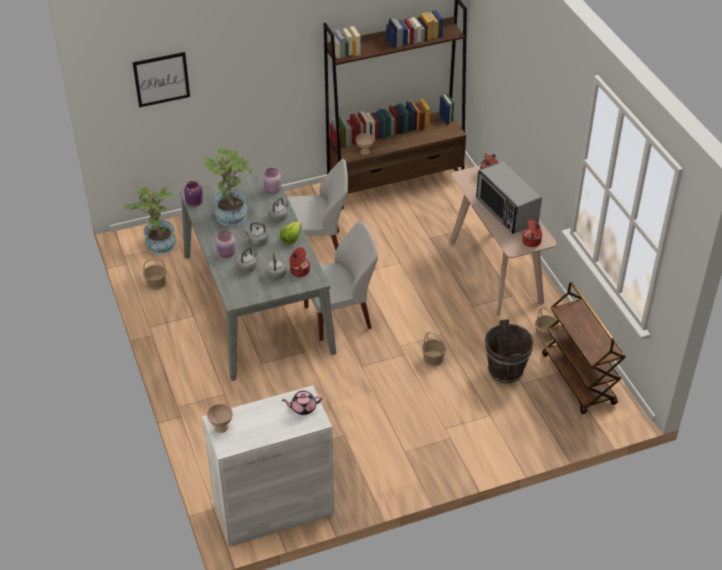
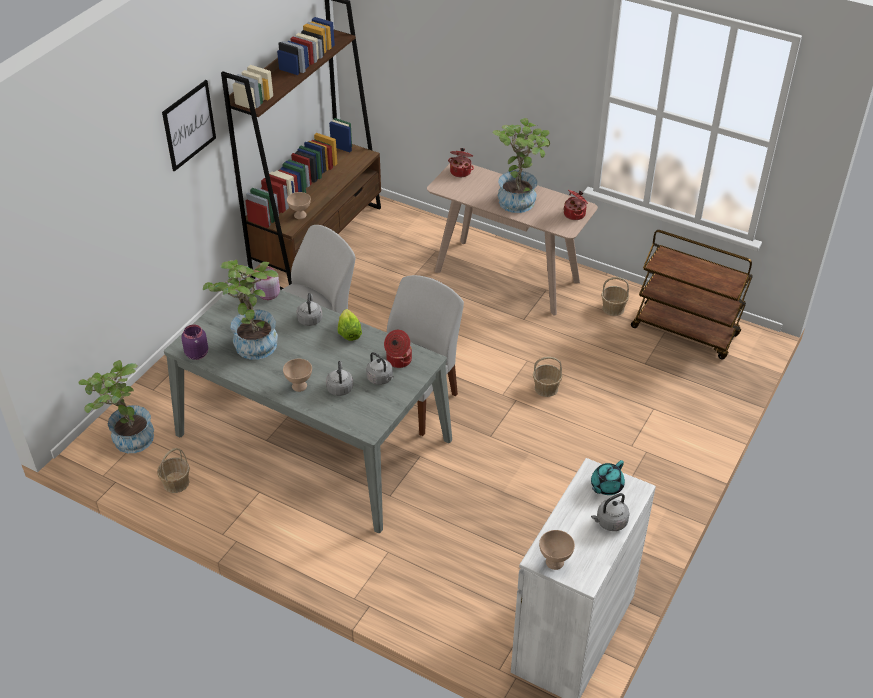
camera: 40 degrees left, 0 degrees up
(161, 79) = (73, 219): picture -> picture (189, 125)
(227, 253) = (299, 386): pink jar -> beige bowl
(257, 241) = (317, 356): grey kettle -> grey kettle (610, 522)
(303, 408) = (606, 486): pink teapot -> turquoise teapot
(505, 371) = (619, 360): brown bucket -> none
(506, 211) = (519, 199): microwave -> potted plant

